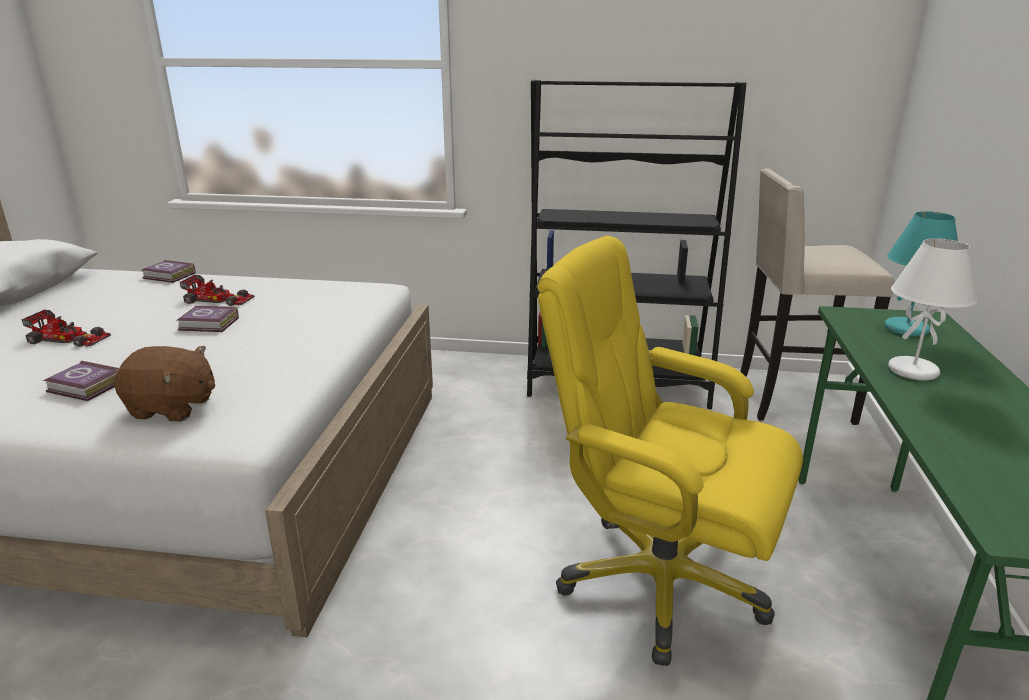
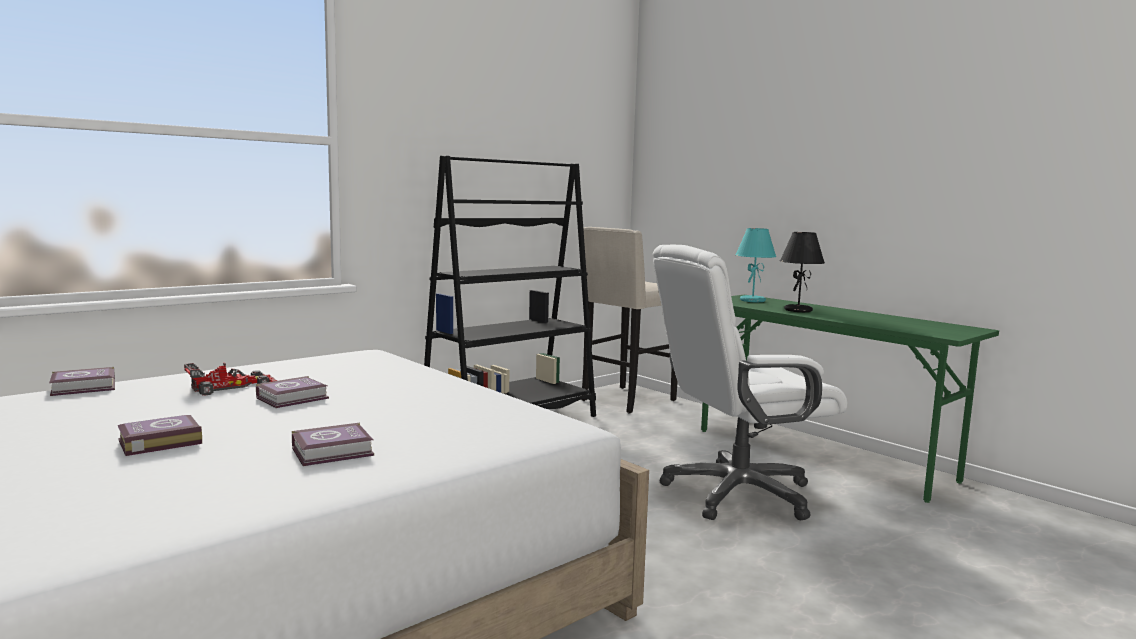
camera: 50 degrees left, 15 degrees down
(69, 338) = (157, 442): toy car -> book
(172, 408) = (468, 434): brown plush toy -> none
(658, 582) = (737, 494): yellow office chair -> white office chair
(913, 371) = (798, 310): white table lamp -> black table lamp

